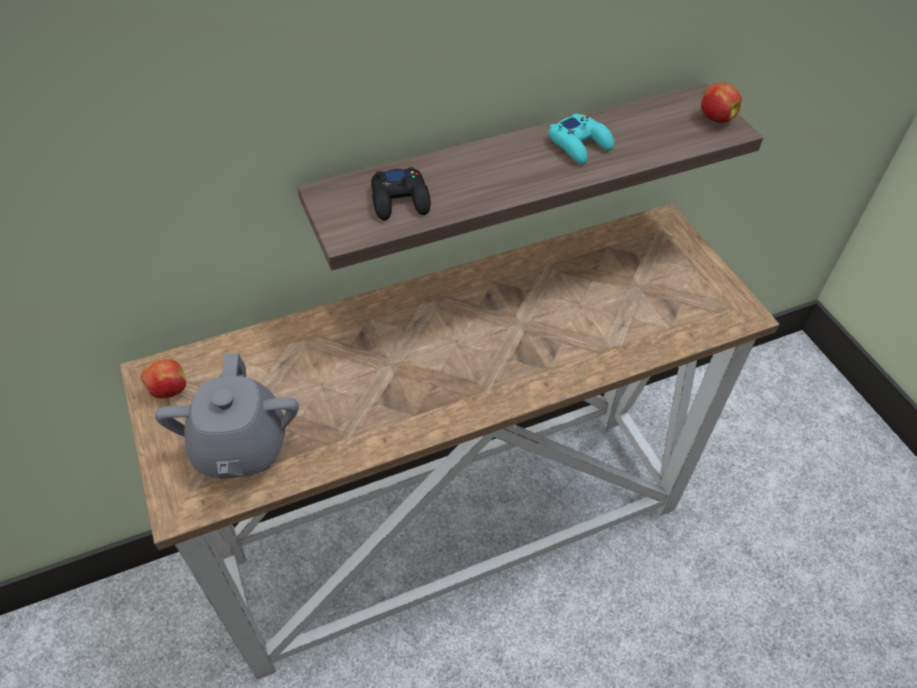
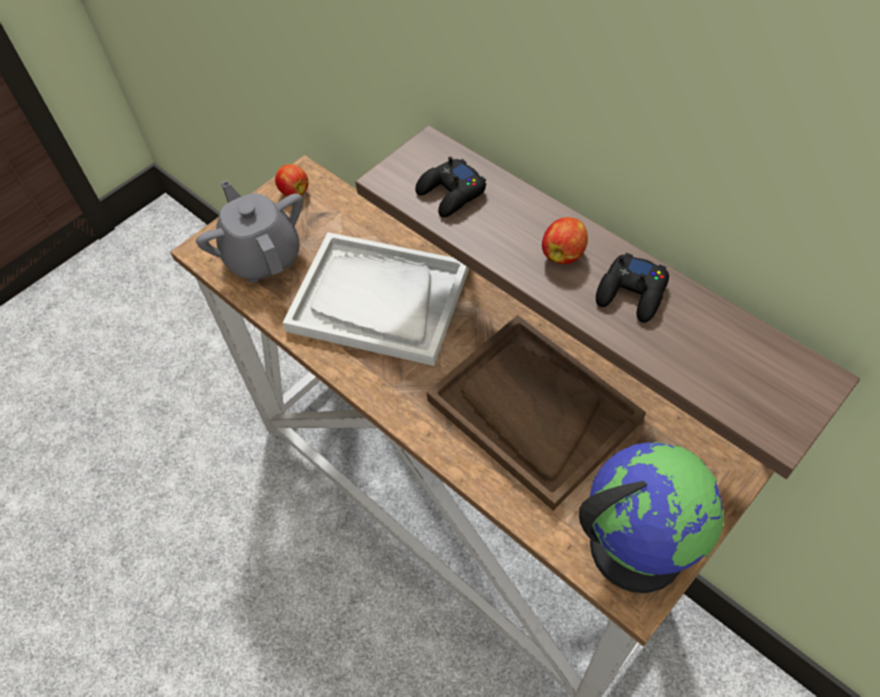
camera: 70 degrees right, 5 degrees up
(241, 447) = (263, 256): grey teapot -> grey teapot turned 90 degrees clockwise
(373, 368) = (378, 300): none -> white tray
(559, 307) = (532, 410): none -> brown tray
(580, 145) = (632, 293): turquoise game controller -> black game controller
(703, 296) = (636, 544): none -> globe
(715, 118) = (789, 406): apple -> apple (563, 254)

